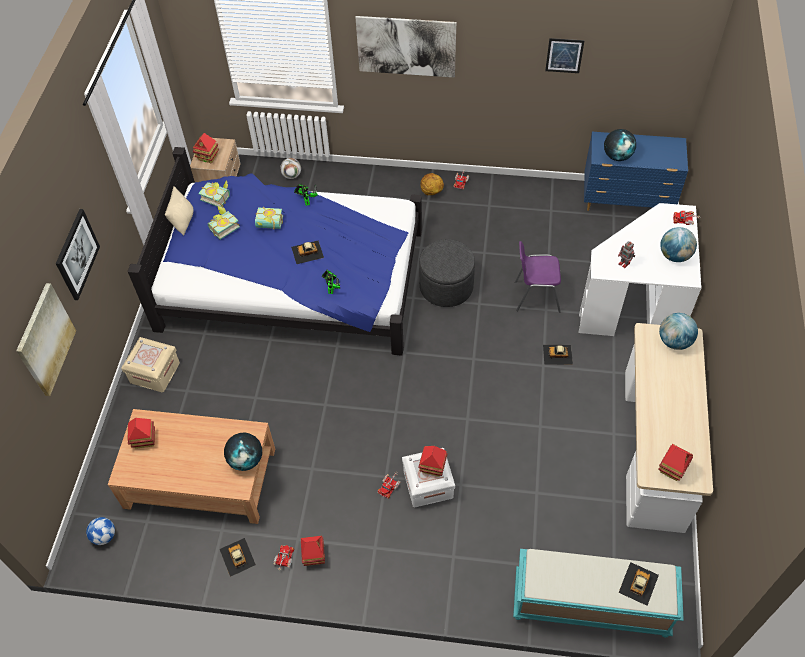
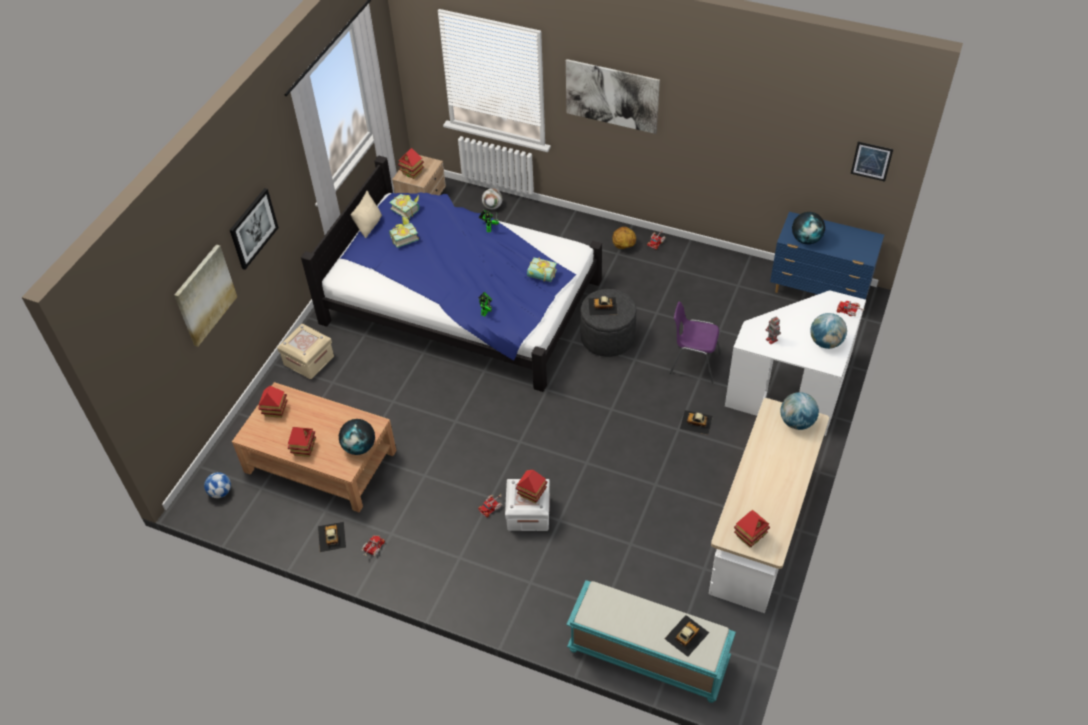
camera: 15 degrees right, 5 degrees down
(269, 225) = (446, 244): book -> book (541, 277)
(307, 252) = (474, 274): toy car -> toy car (603, 306)
(314, 556) = (401, 552): toy house -> toy house (304, 449)
(564, 55) = (762, 129): picture -> picture (871, 161)

